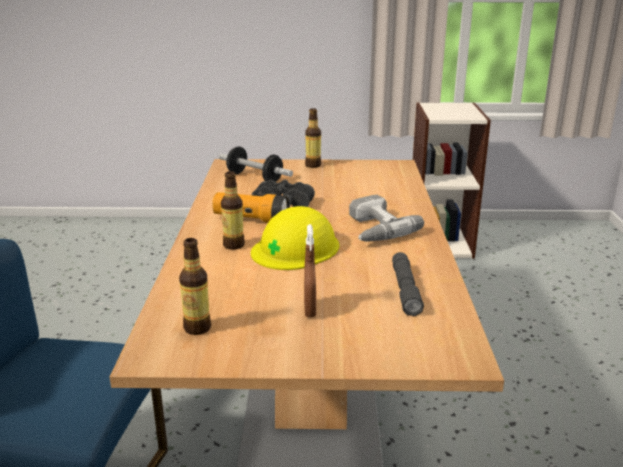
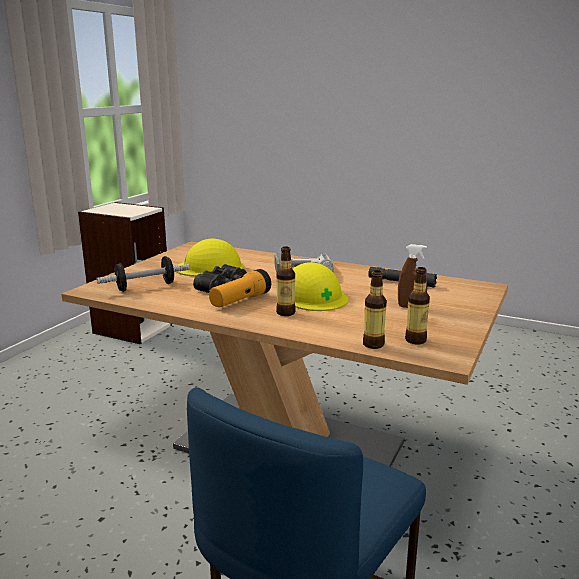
camera: 65 degrees left, 5 degrees down
(313, 165) = (150, 266): bottle -> bottle (373, 344)
(337, 186) = (210, 267): none -> yellow hard hat

